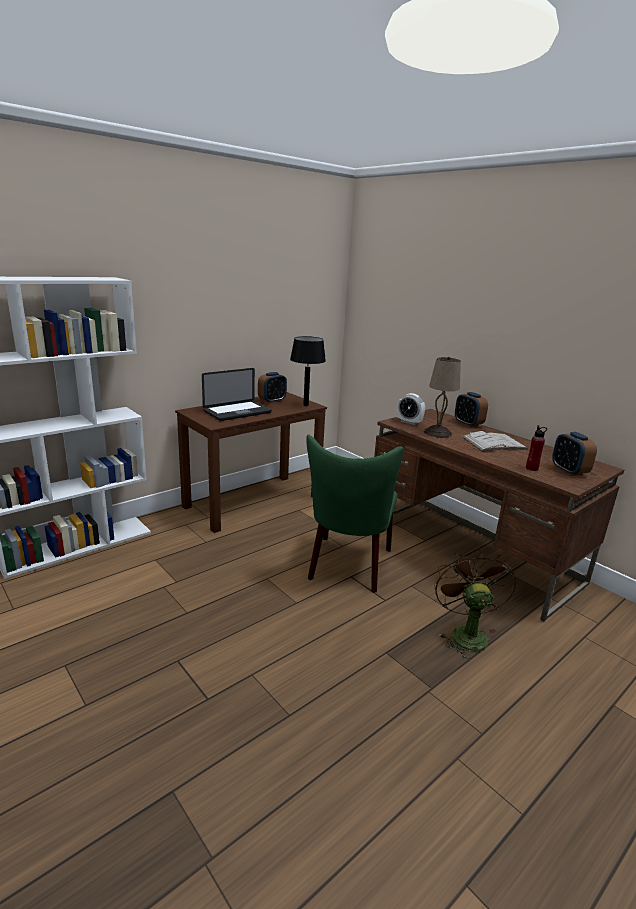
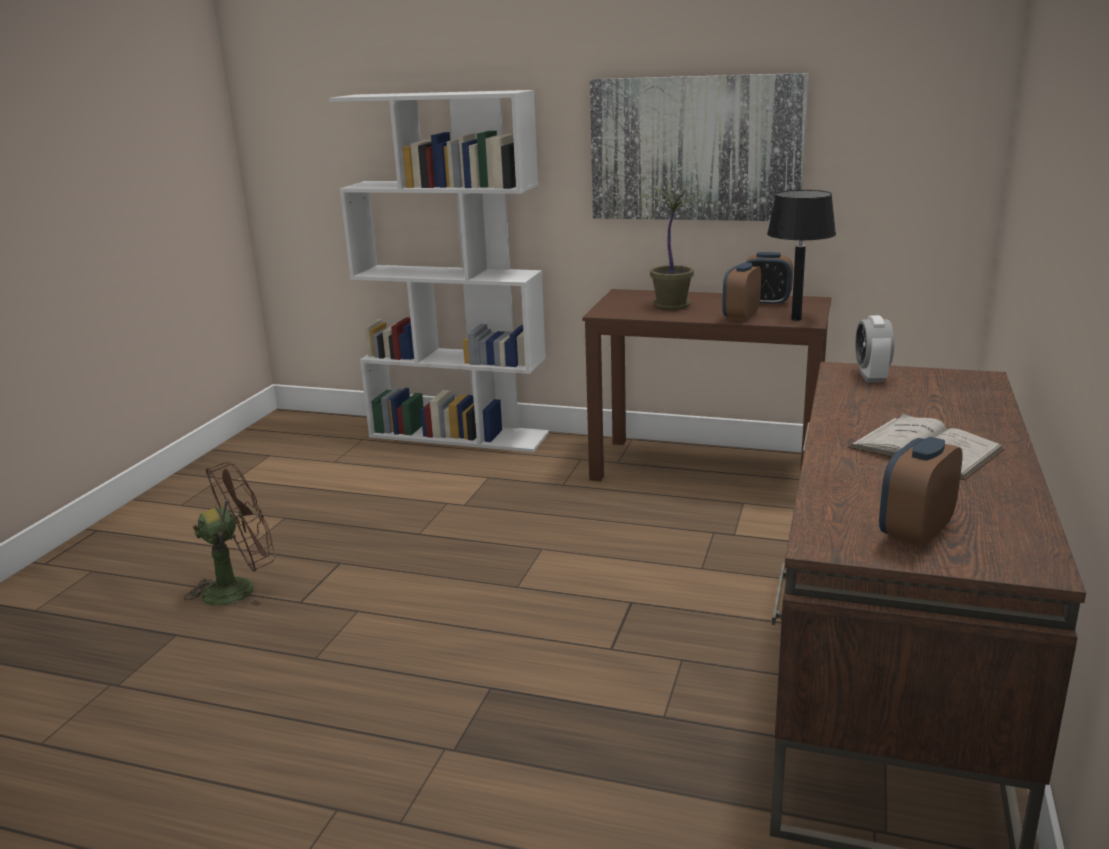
camera: 60 degrees right, 0 degrees up
(218, 316) = (695, 149): none -> picture
(237, 412) = (673, 306): laptop -> potted plant
(348, 567) = (653, 592): green chair -> none
(437, 432) = (869, 403): beige table lamp -> none
(465, 633) = (619, 748): brown fan -> brown fan (240, 588)
(468, 424) = (991, 411): alarm clock -> alarm clock (740, 317)
(532, 468) = (849, 498): red bottle -> none

